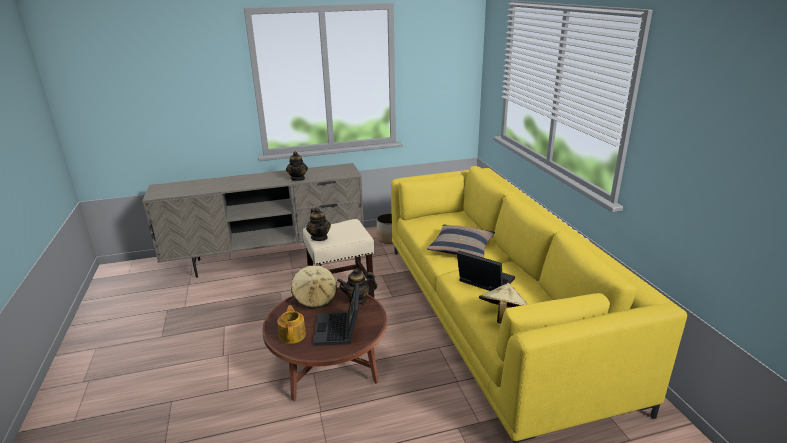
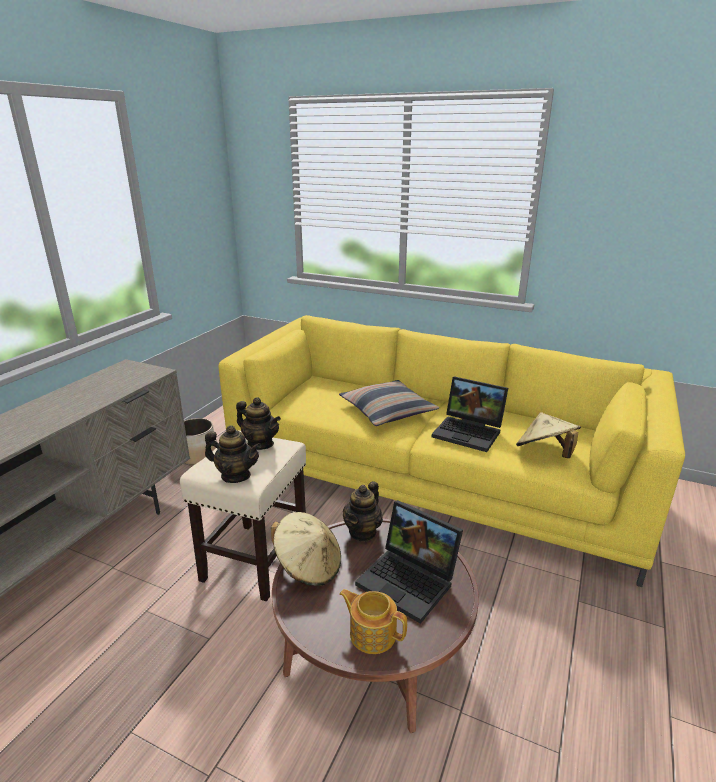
camera: 50 degrees left, 0 degrees up
(298, 178) = (78, 407): teapot -> teapot (260, 444)
(483, 282) = (470, 432): laptop -> laptop turned 135 degrees counterclockwise

